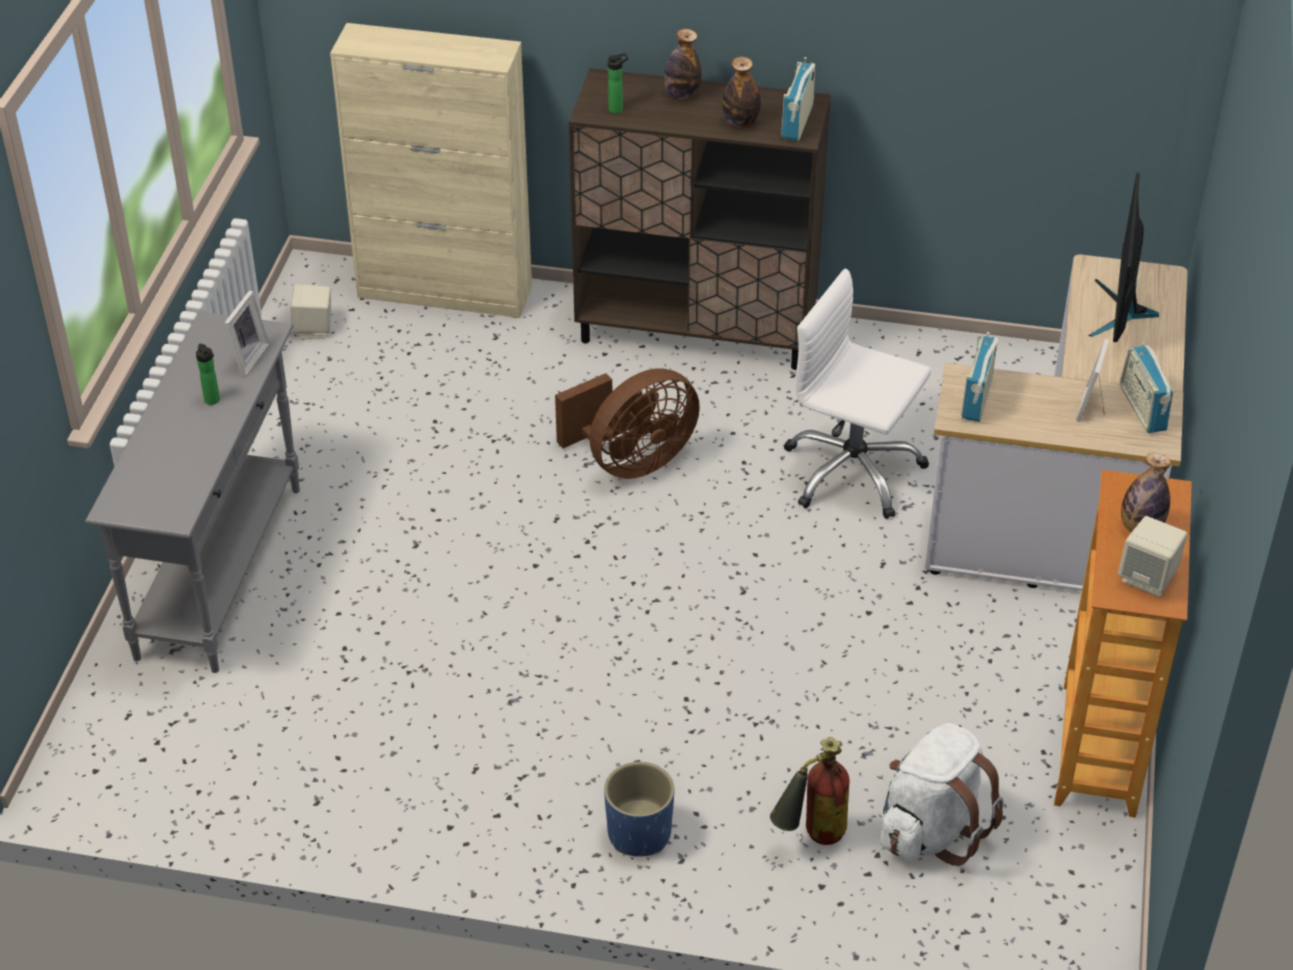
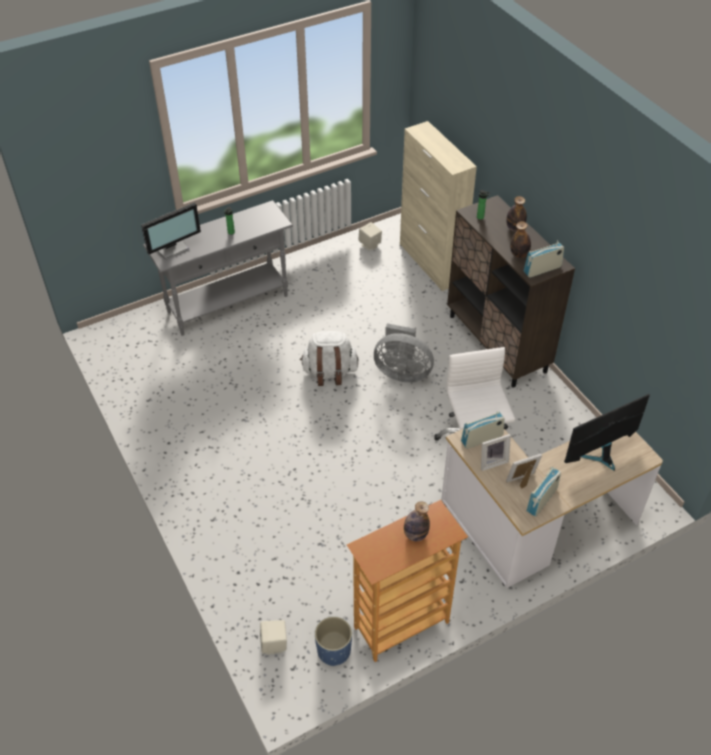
camera: 50 degrees right, 5 degrees up
(150, 489) = (172, 248): none -> monitor
(246, 357) = (261, 226): picture frame -> picture frame (492, 461)
(632, 461) = (402, 372): brown fan -> grey fan
(639, 834) = (214, 499): blue planter -> blue planter (334, 651)
(811, 838) = (259, 553): fire extinguisher -> none
(931, 829) = (300, 591): white backpack -> white backpack (330, 372)
(1148, 578) = (384, 555): beige speaker -> beige speaker (274, 644)

